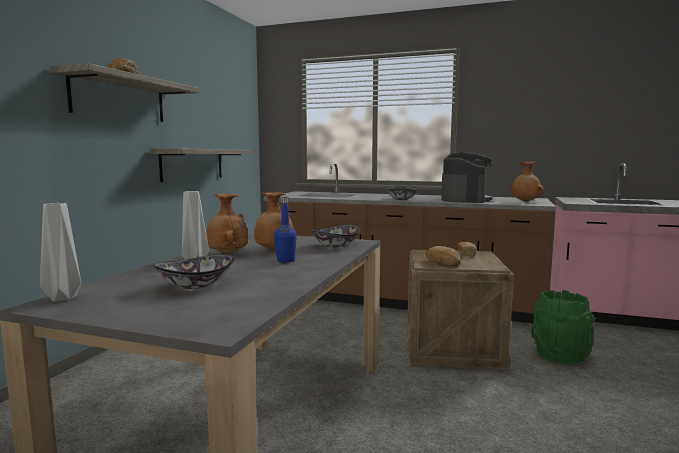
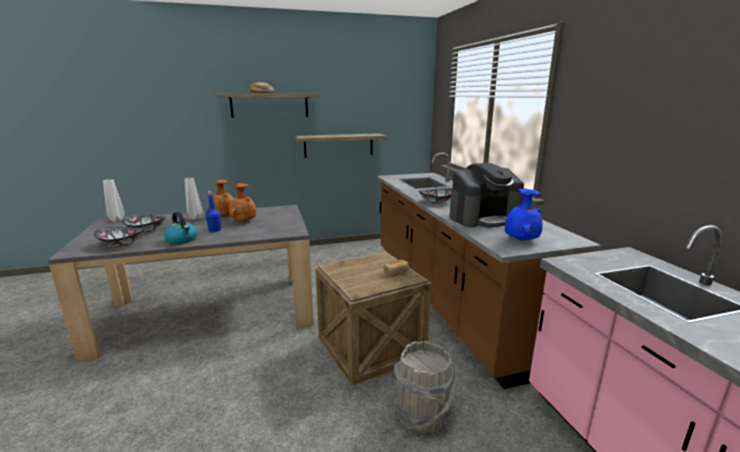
camera: 55 degrees right, 10 degrees up
(297, 273) = (182, 240): none -> kettle
(336, 246) = (272, 229): bowl -> bowl (121, 244)
(441, 262) = (346, 270): bread -> none
(525, 201) = (520, 240): brown vase -> blue vase
(560, 355) = (423, 414): green bucket -> grey bucket

